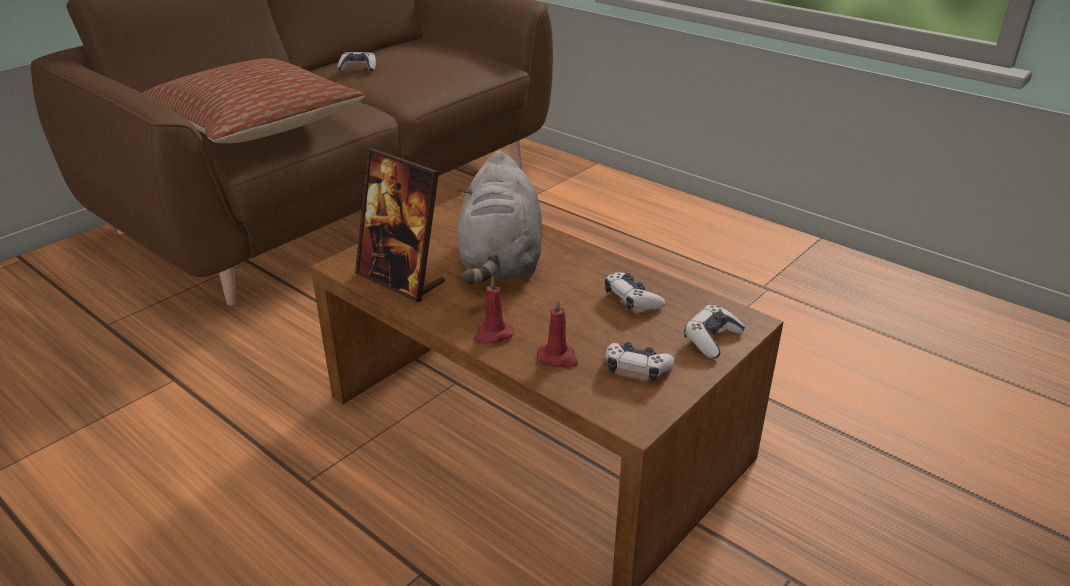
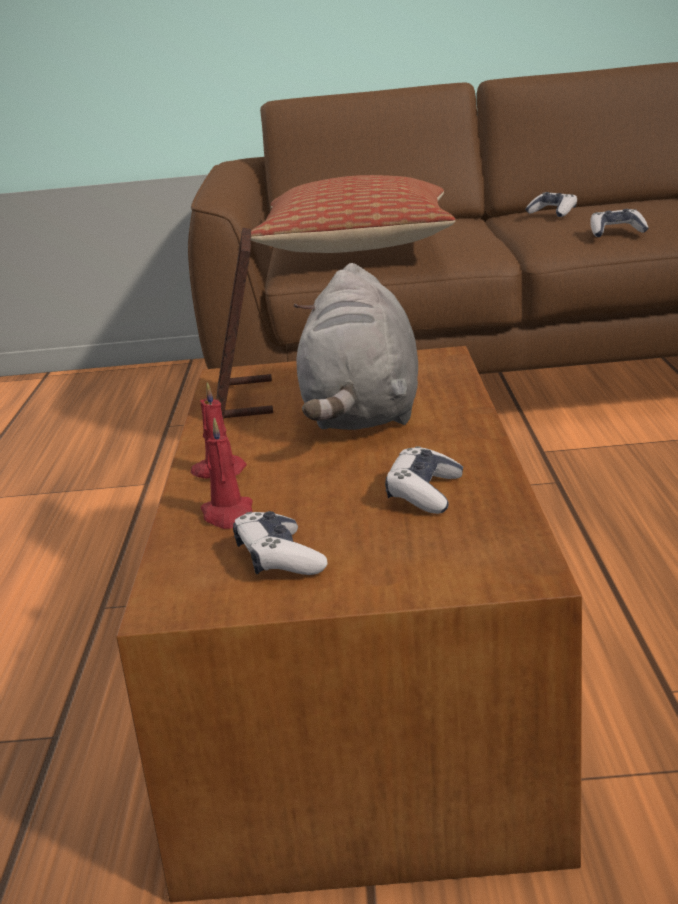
camera: 50 degrees right, 10 degrees down
(501, 262) = (362, 414): grey plush toy -> grey plush toy turned 45 degrees counterclockwise
(711, 339) = (430, 570): game controller -> game controller (616, 232)

